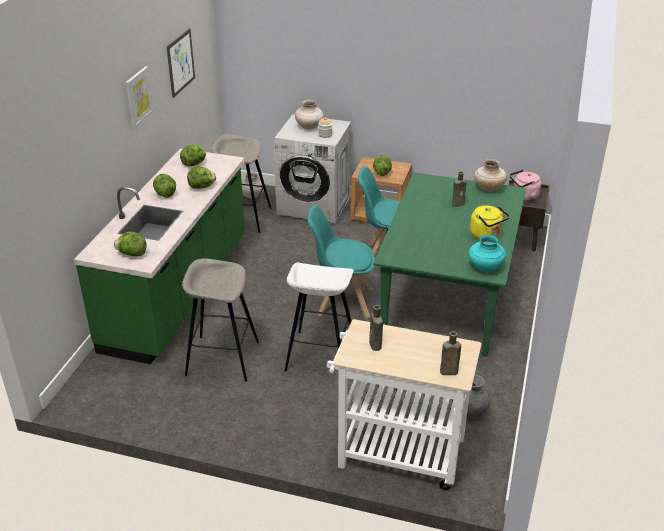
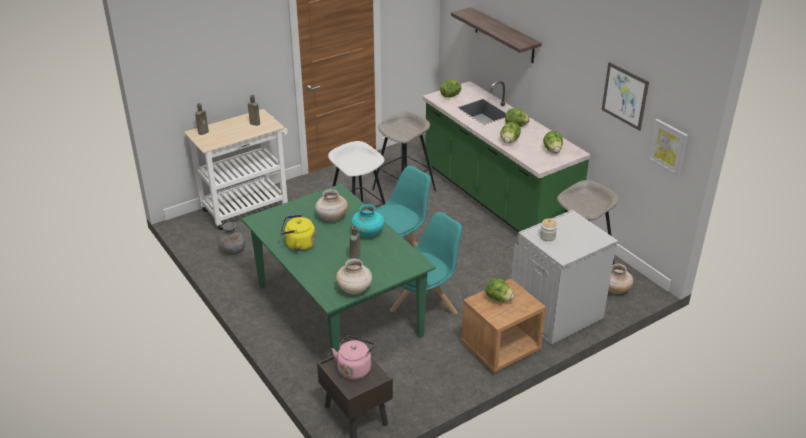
camera: 130 degrees right, 0 degrees up
(86, 147) = (504, 35): none -> shelf
(138, 96) = (562, 61): picture -> picture (668, 146)
(309, 127) = (575, 236): beige vase -> beige vase (331, 217)
(485, 267) = (268, 220): turquoise vase -> turquoise vase (368, 233)

